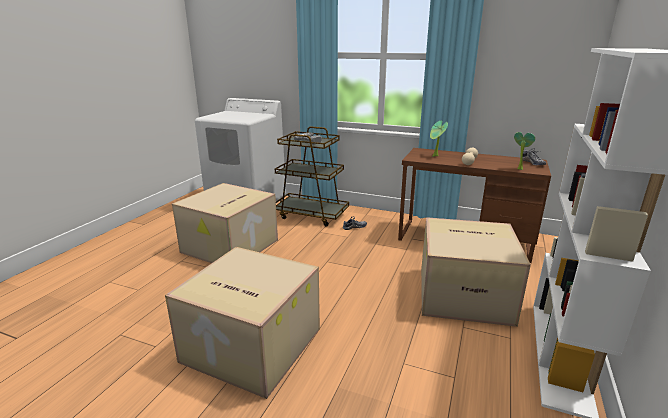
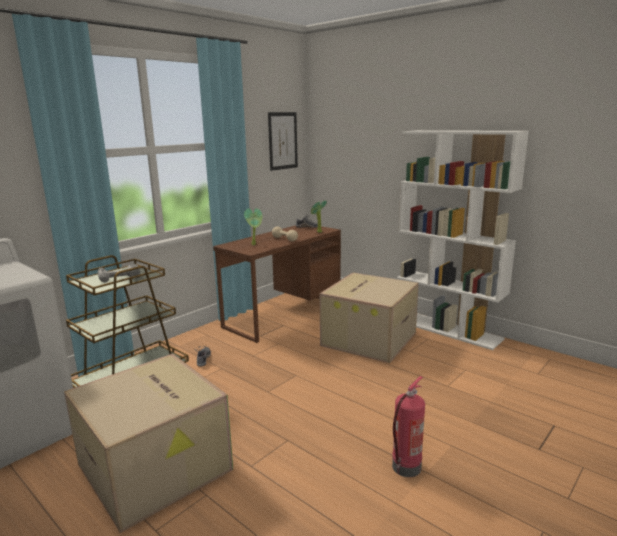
camera: 70 degrees left, 5 degrees down
(250, 345) = (406, 468): cardboard box -> fire extinguisher
(552, 57) = (283, 141): none -> picture

